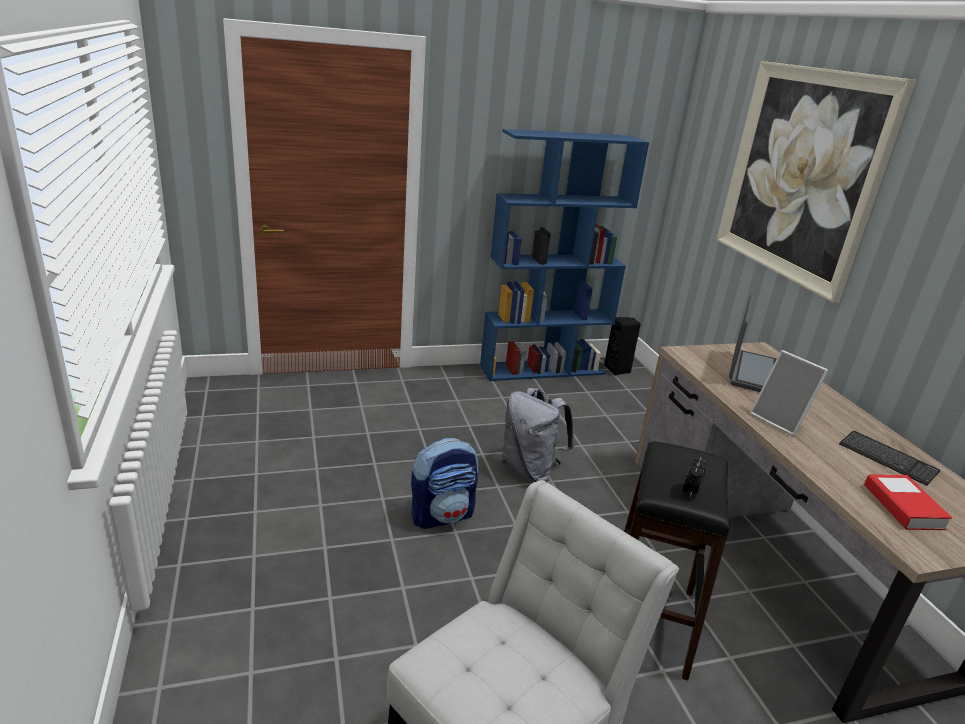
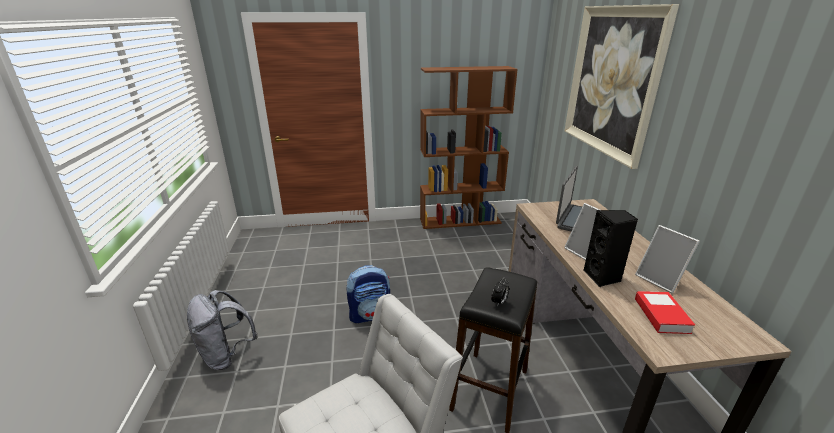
camera: 10 degrees right, 0 degrees up
(530, 470) = (435, 286): grey backpack -> grey backpack (226, 355)
(543, 369) = (460, 221): blue bookcase -> brown bookcase
(617, 370) = (511, 220): black speaker -> black speaker (603, 277)
(887, 459) = (660, 280): keyboard -> picture frame

